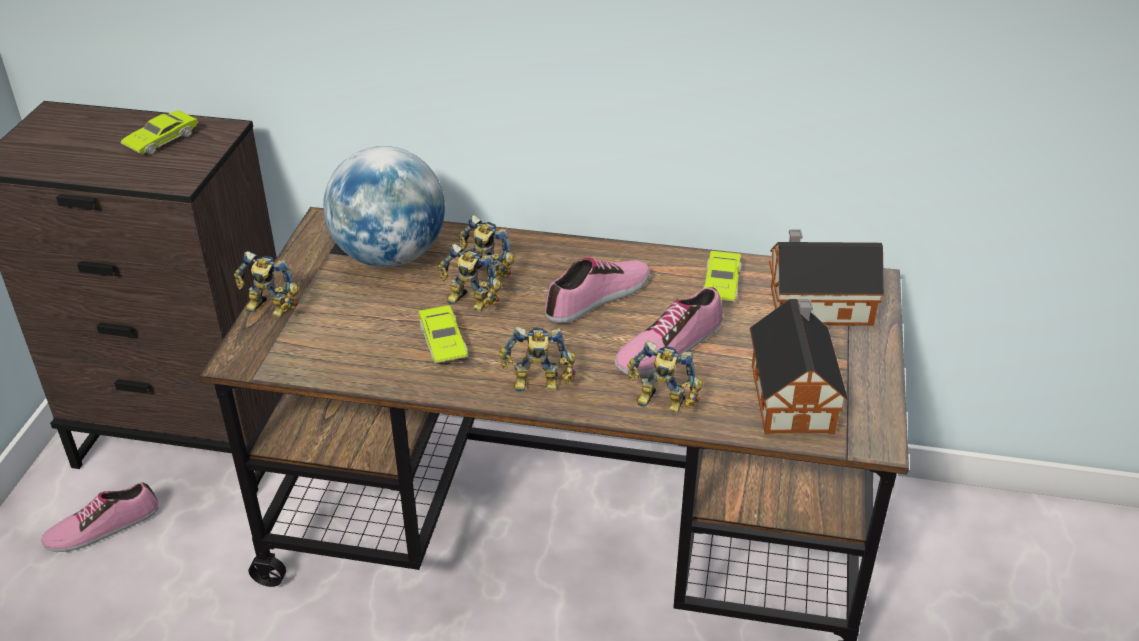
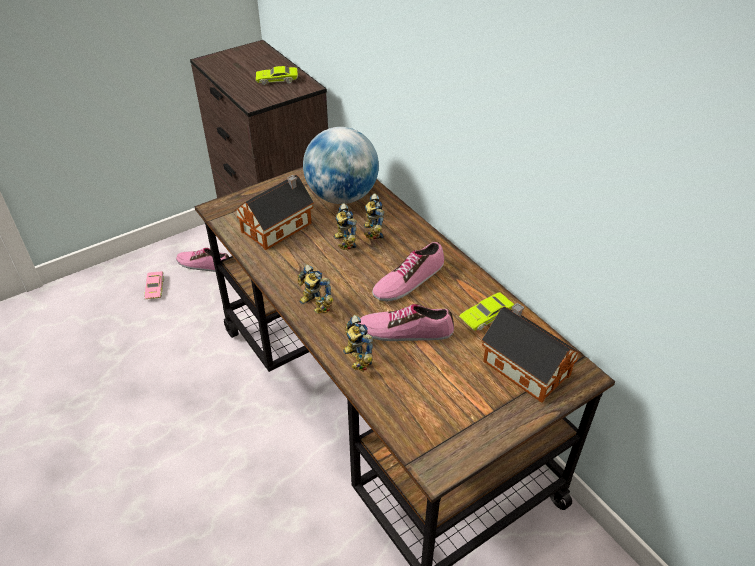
camera: 45 degrees right, 5 degrees up
(58, 609) = (155, 288): none -> pink toy car
(269, 310) = (258, 192): toy robot -> none
(443, 341) = (305, 254): green toy car -> none
(598, 297) = (408, 280): shoe -> shoe turned 135 degrees clockwise
(792, 395) = (430, 406): toy house -> toy house (279, 226)

